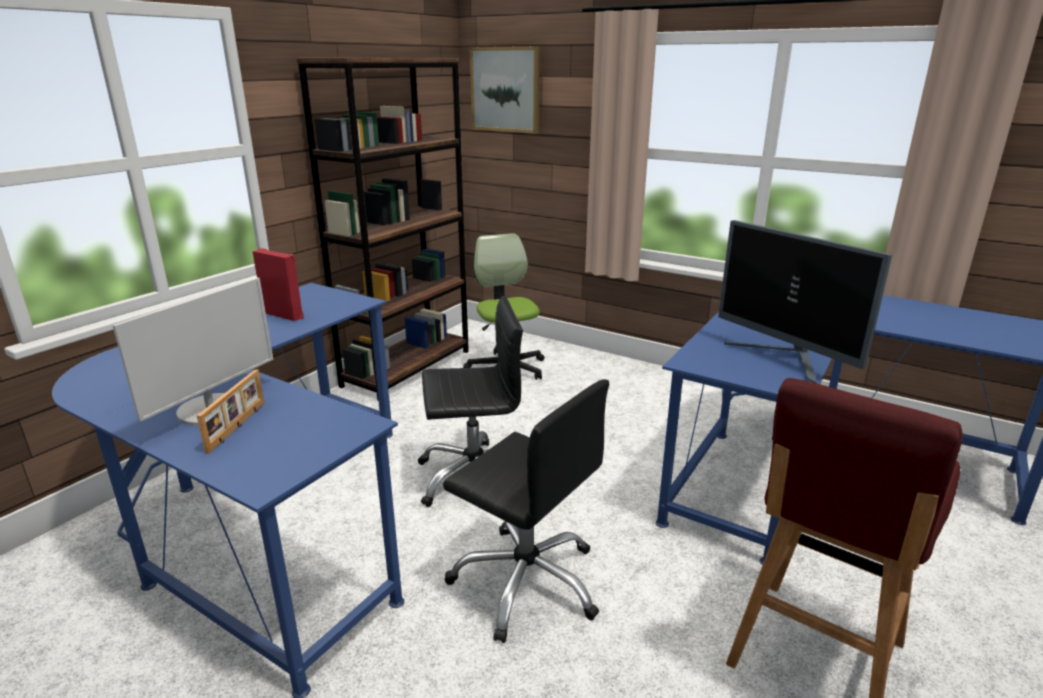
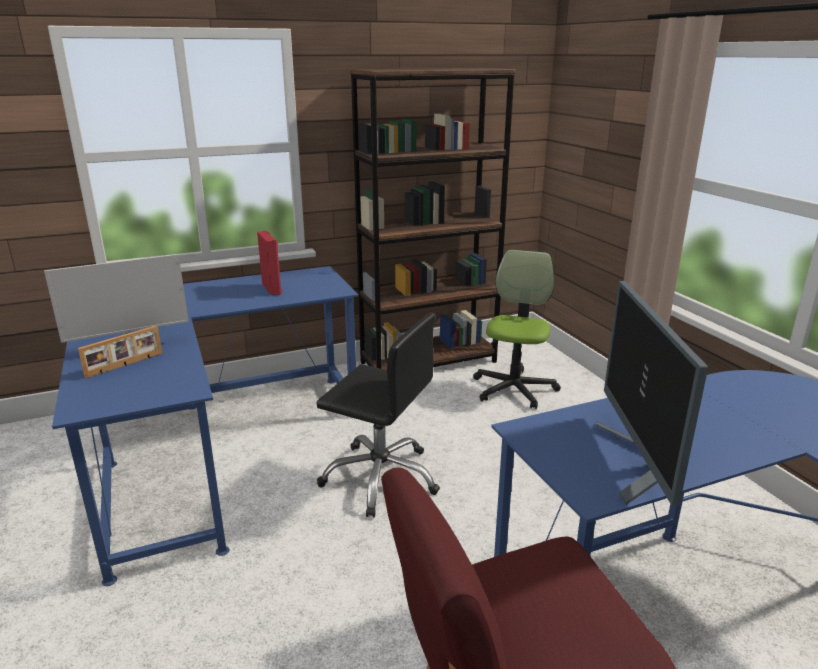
camera: 35 degrees right, 0 degrees up
(505, 89) = (583, 101): picture -> none
(527, 581) = (325, 585): black office chair -> none

